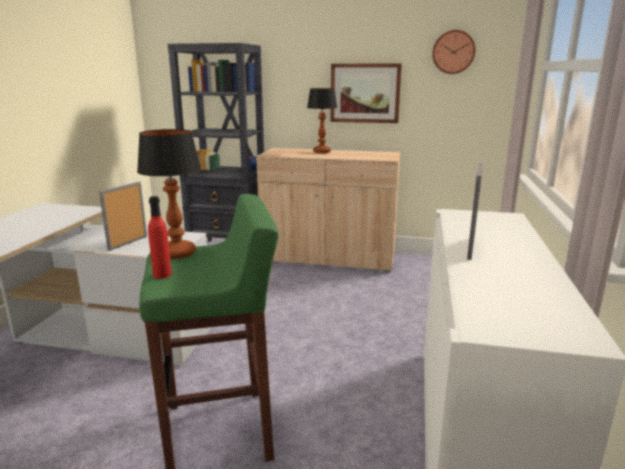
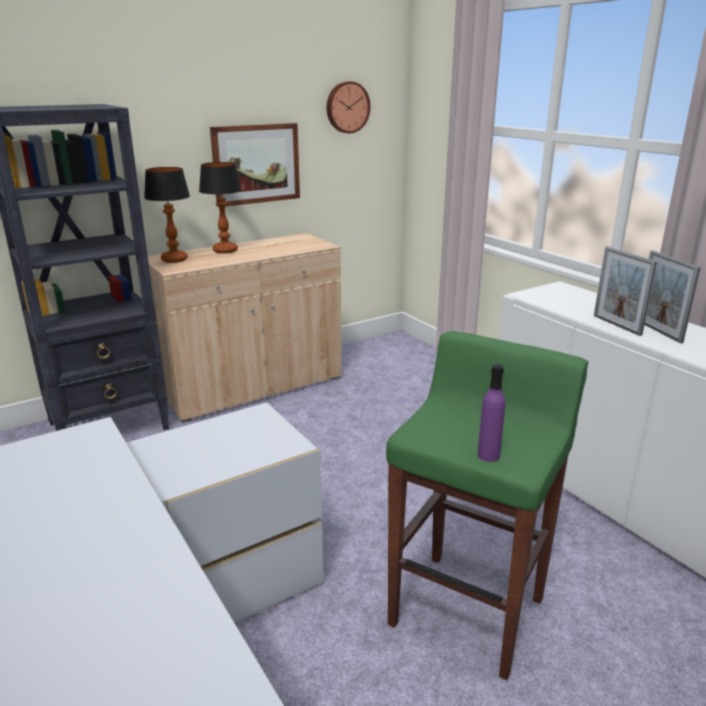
camera: 45 degrees left, 5 degrees up
(128, 243) = (211, 456): picture frame -> picture frame (658, 331)
(162, 274) = (488, 455): red bottle -> purple bottle
(177, 253) = (431, 429): table lamp -> table lamp (174, 260)

